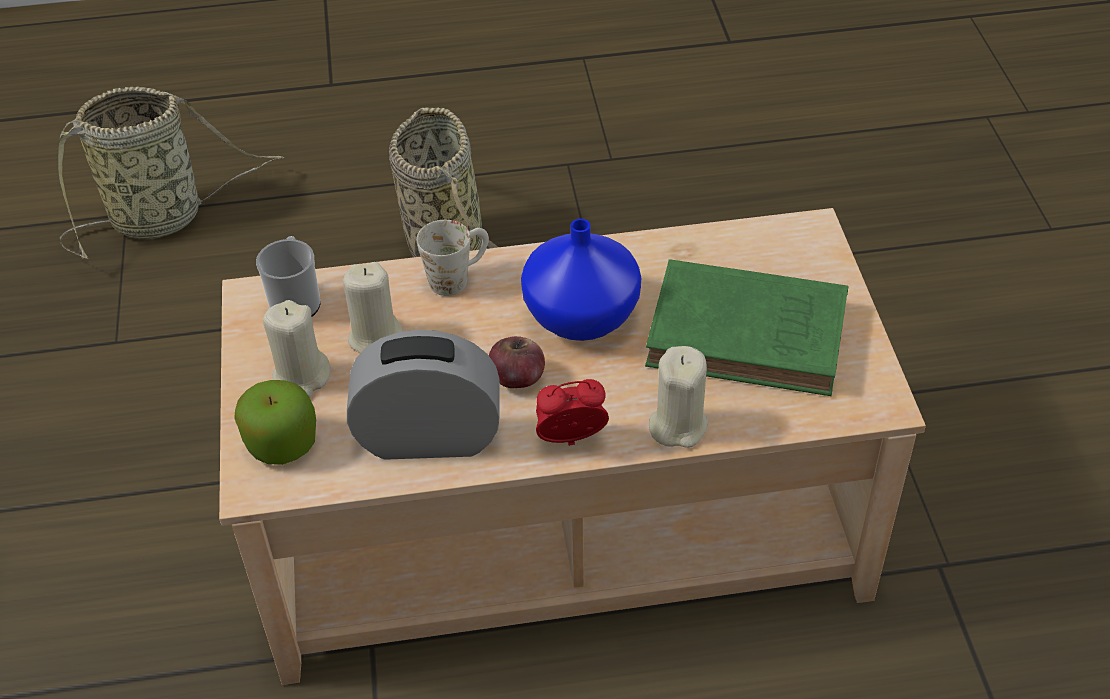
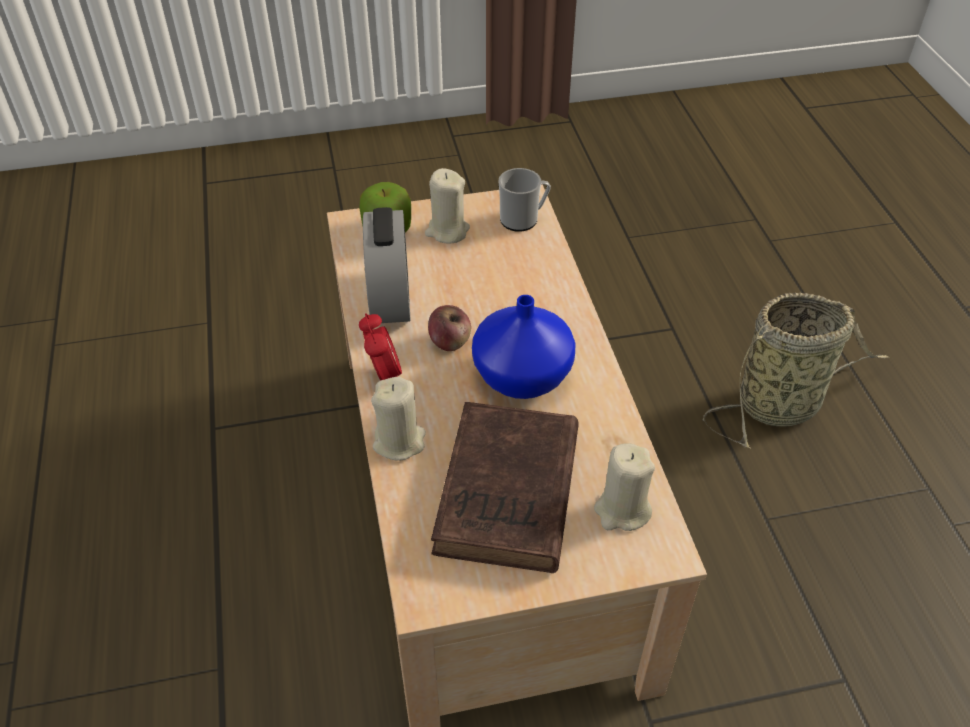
camera: 85 degrees right, 0 degrees up
(164, 217) = (759, 238): basket -> none
(376, 338) = (488, 263): beige candle -> beige candle (622, 510)
(458, 277) = (560, 300): white mug -> none
(752, 336) = (507, 496): green book -> brown book

